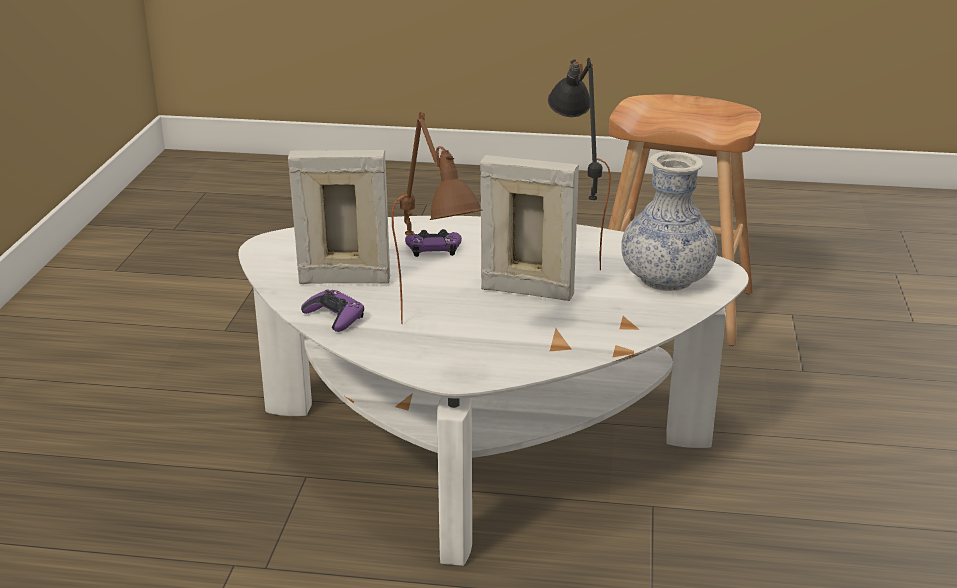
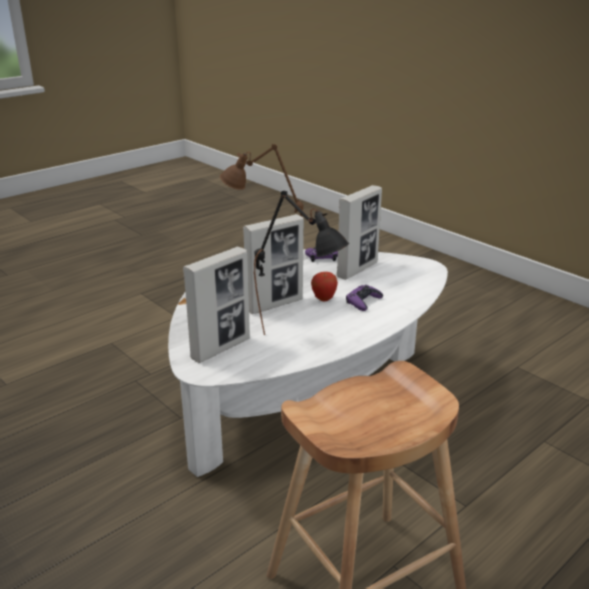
camera: 130 degrees right, 0 degrees up
(464, 270) = (324, 299): none -> apple
(666, 279) = (221, 348): vase -> picture frame

